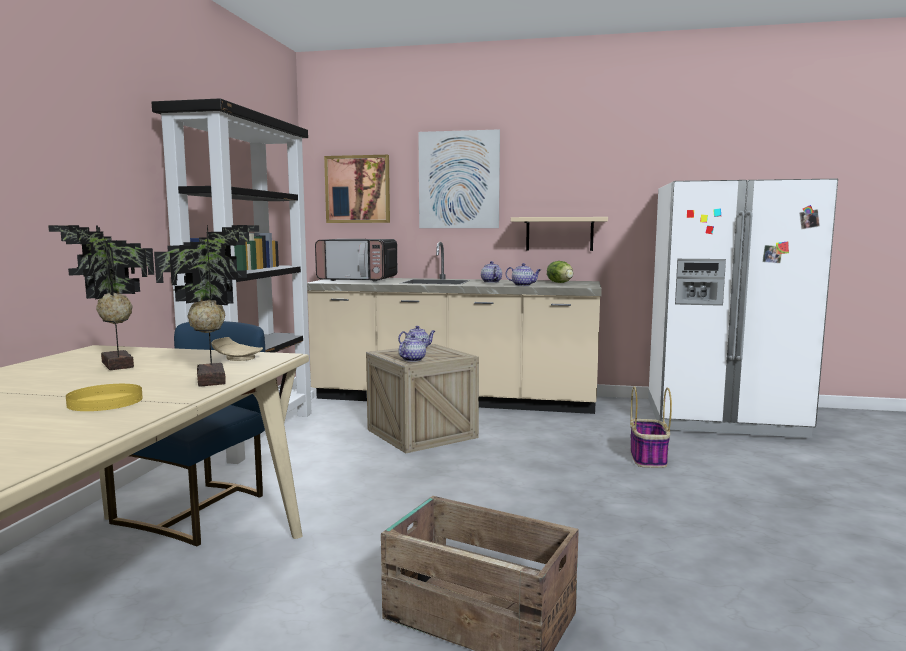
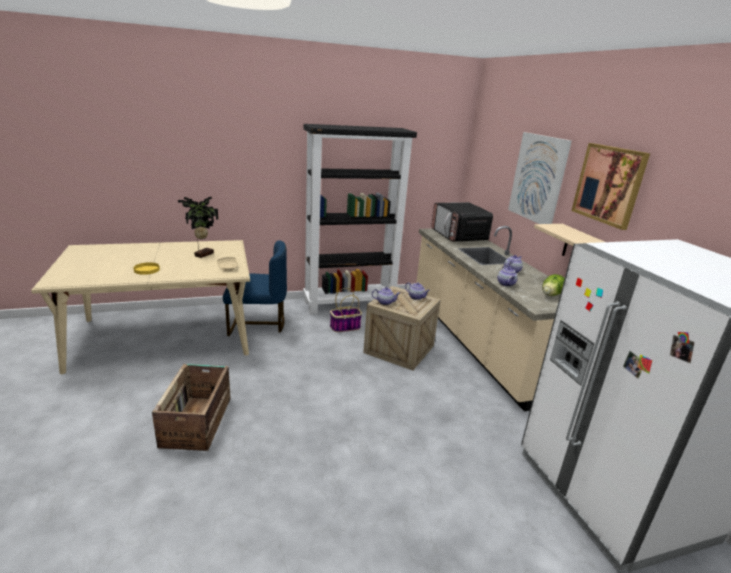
camera: 60 degrees right, 15 degrees up
(215, 379) = (185, 275): potted plant -> none
(358, 189) = (488, 169): picture -> picture (609, 184)
(648, 458) = (445, 454): basket -> basket (345, 327)

